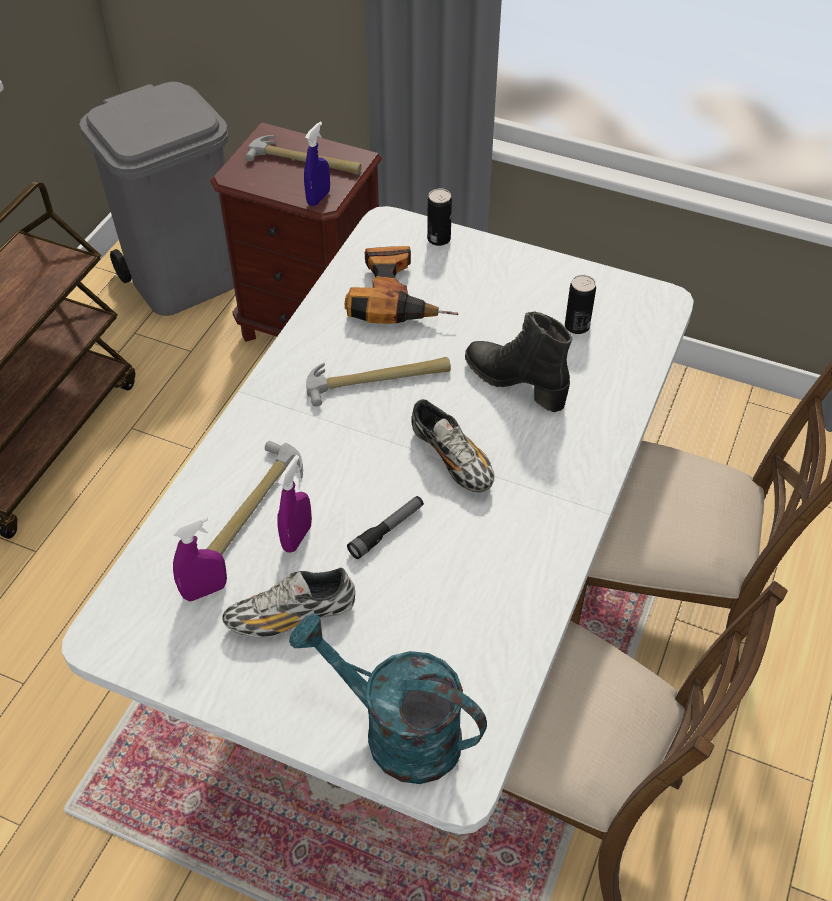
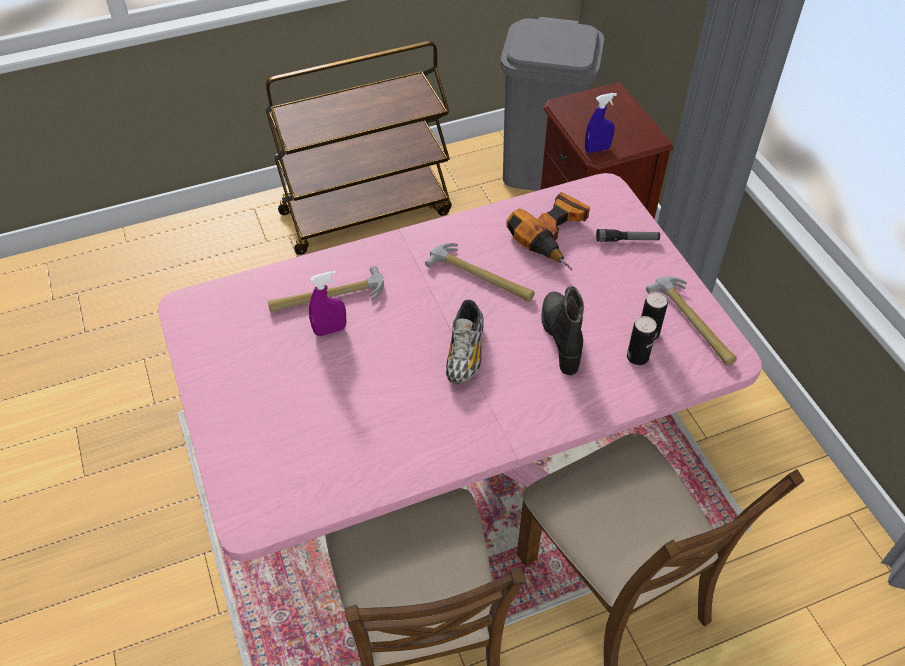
camera: 45 degrees right, 0 degrees up
(205, 591) = (254, 321): purple spray bottle -> none
(291, 616) = (277, 368): shoe -> none
(305, 162) = (616, 122): hammer -> hammer (693, 323)
(387, 531) = (379, 364): flashlight -> flashlight (627, 240)
(396, 731) = (252, 471): turquoise watering can -> none
(417, 621) = (452, 469): white dining table -> pink dining table
(439, 239) = (627, 218): can -> can (637, 357)

